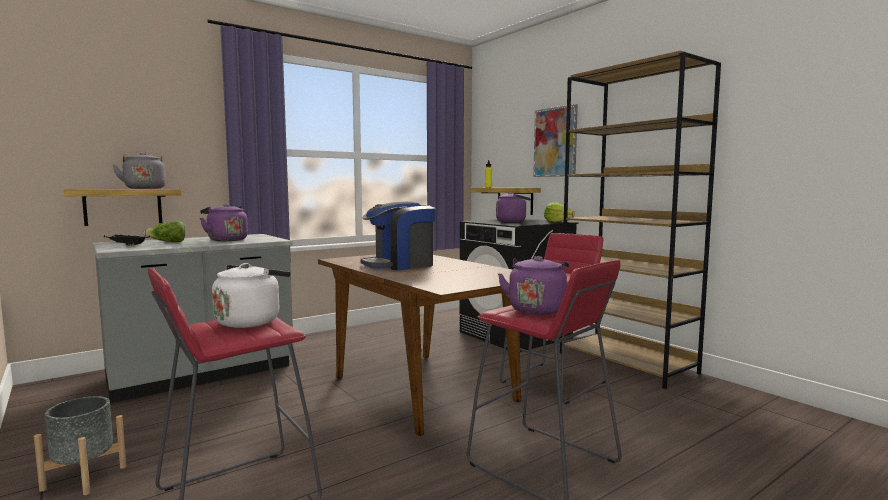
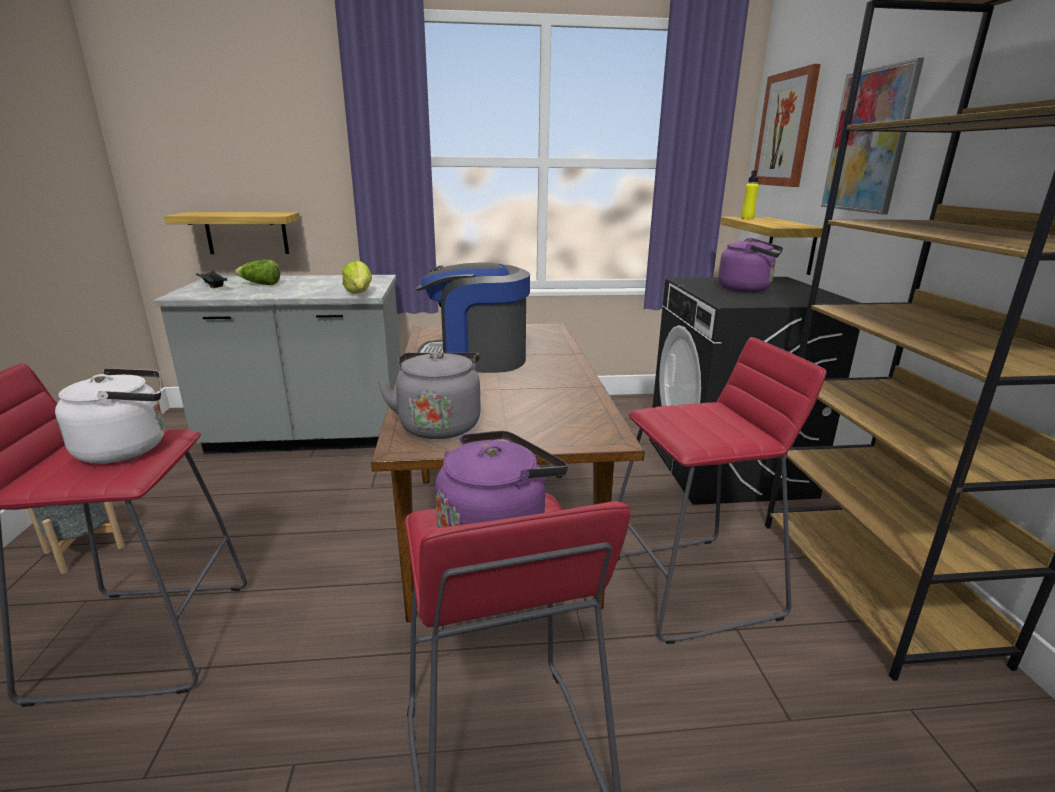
camera: 30 degrees right, 15 degrees up
(144, 188) = (258, 213): grey kettle -> grey kettle (439, 424)
(226, 240) = (321, 286): purple kettle -> none
(497, 139) = (785, 130): none -> picture
(557, 222) = (828, 300): lettuce -> lettuce (359, 293)

